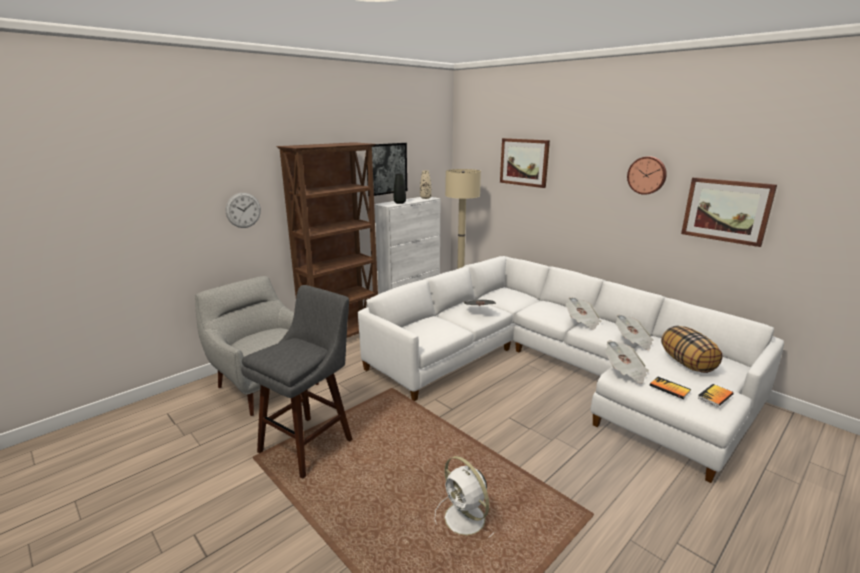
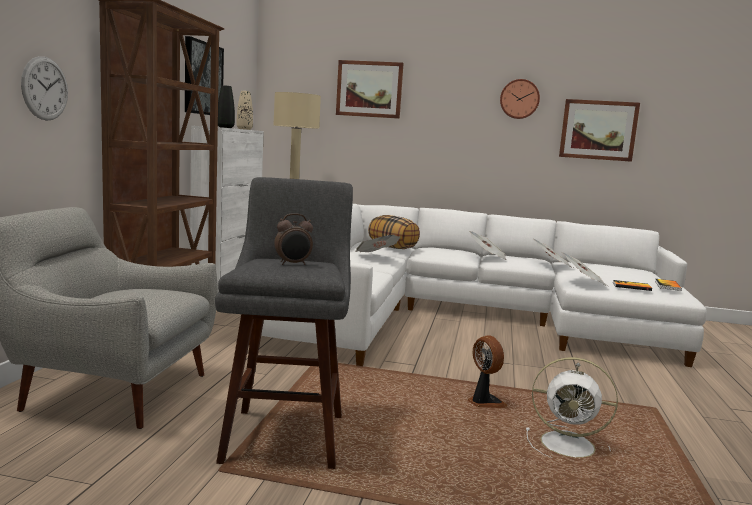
camera: 35 degrees left, 10 degrees down
(291, 351) = (293, 264): none -> alarm clock
(456, 459) = (484, 402): none -> fan
(687, 363) = (616, 271): pillow -> pillow (393, 247)

